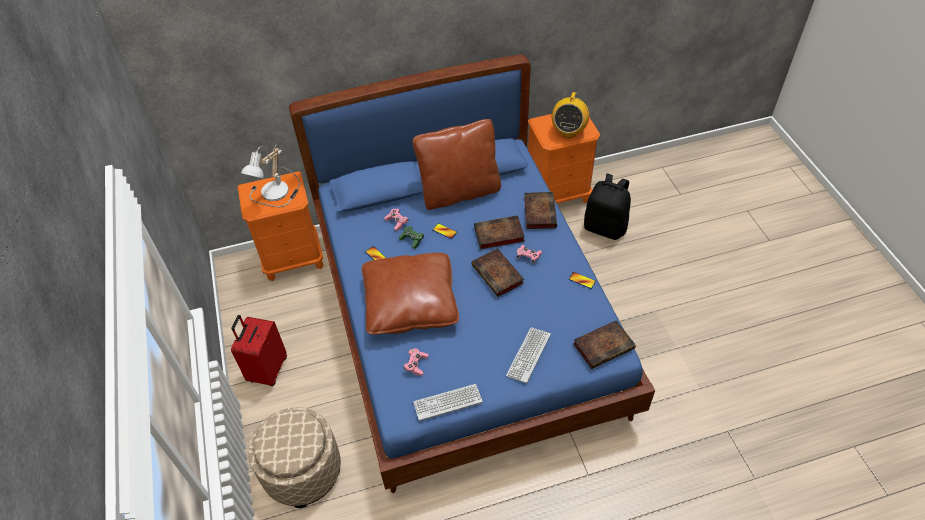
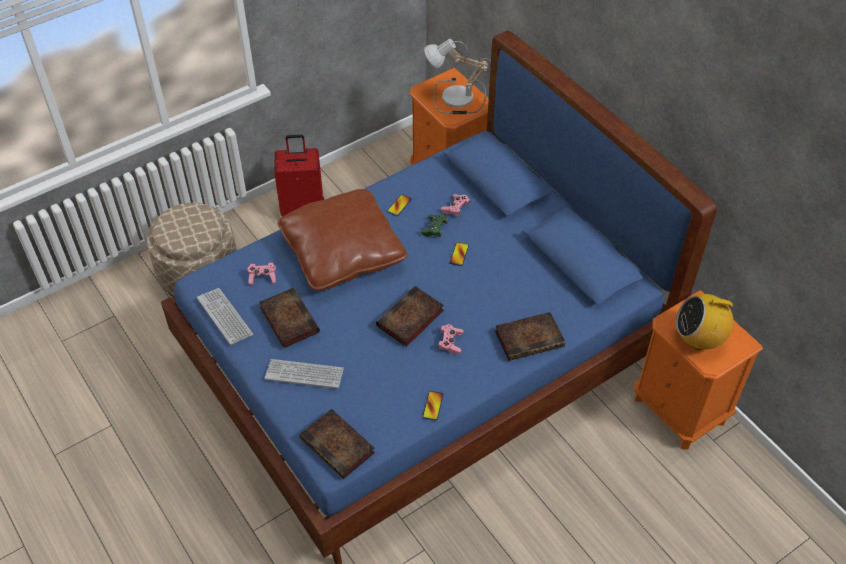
camera: 70 degrees right, 0 degrees up
(459, 192) = (529, 252): brown pillow -> none
(498, 235) = (473, 305): book -> book (288, 319)
(605, 227) = (644, 480): black backpack -> none

